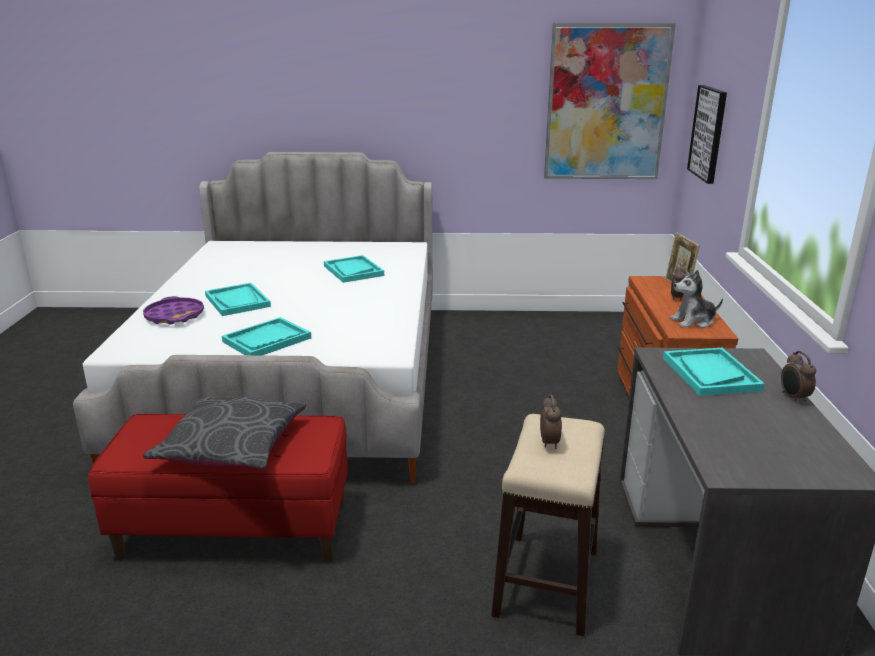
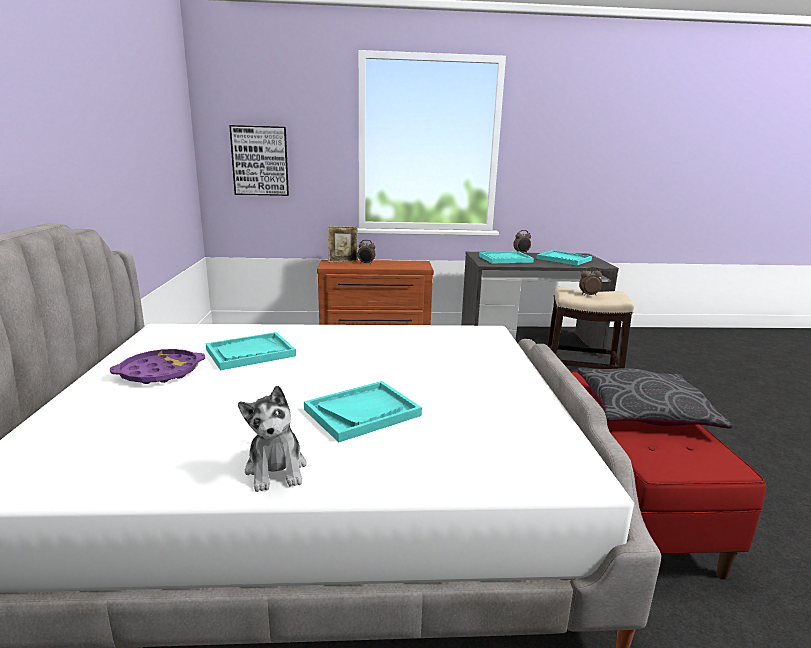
camera: 95 degrees left, 5 degrees down
(174, 316) = (429, 454): purple tray -> purple tray (160, 372)
(267, 340) = (486, 380): turquoise tray -> turquoise tray (564, 259)
(606, 103) = (170, 143): picture -> none
(693, 321) = (407, 264): plush toy -> plush toy (276, 469)

